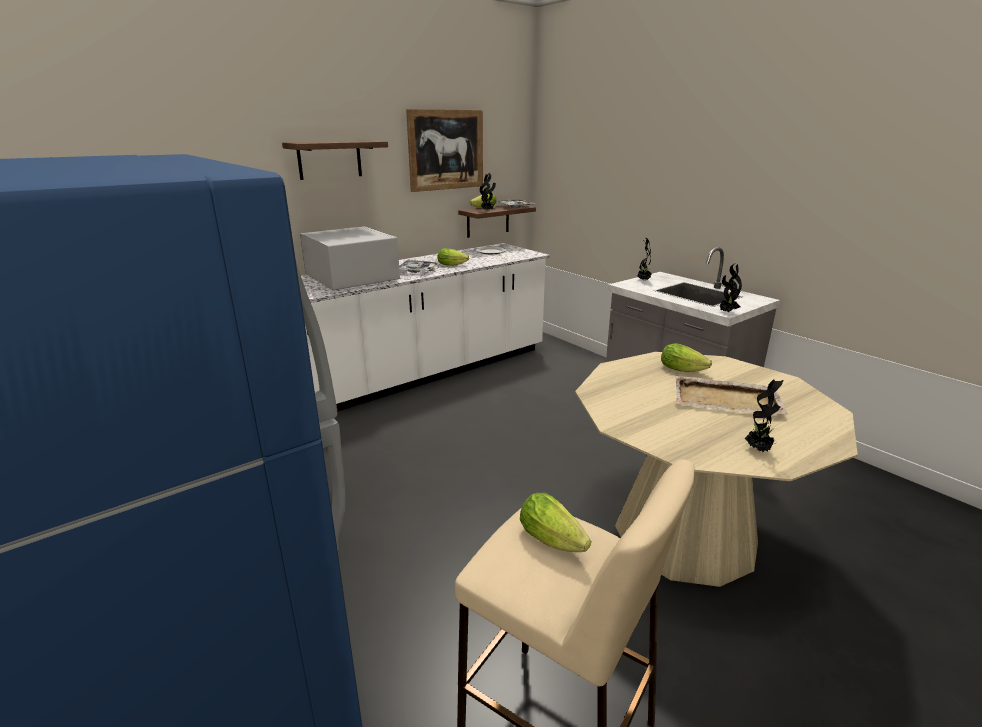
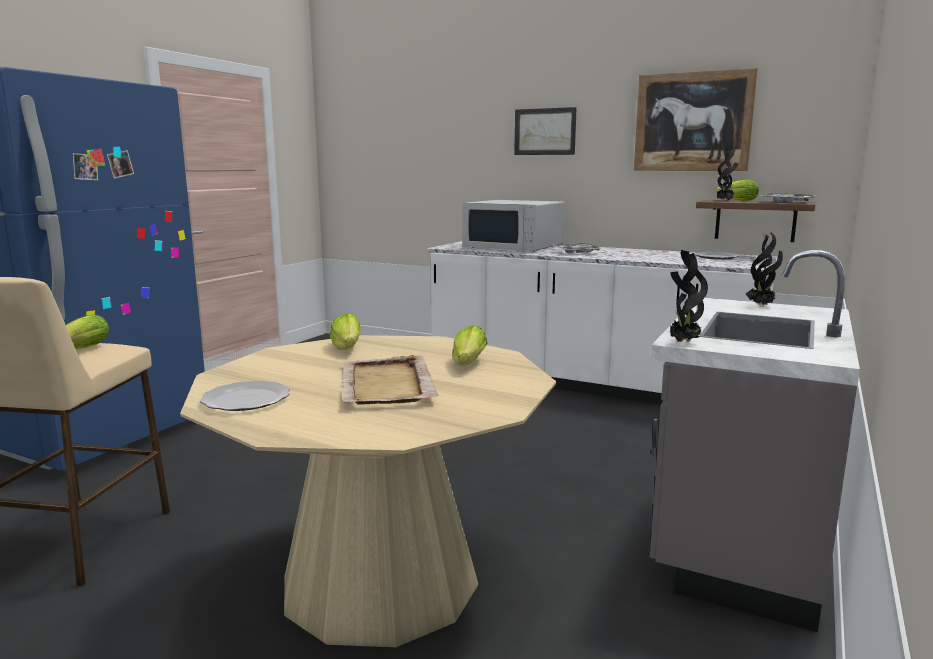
camera: 65 degrees right, 10 degrees down
(329, 159) = (544, 131): shelf -> picture
(352, 277) = (514, 247): white microwave -> white microwave turned 90 degrees clockwise
(453, 265) = (624, 256): lettuce -> lettuce (347, 349)
(758, 450) = (247, 399): potted plant -> plate

